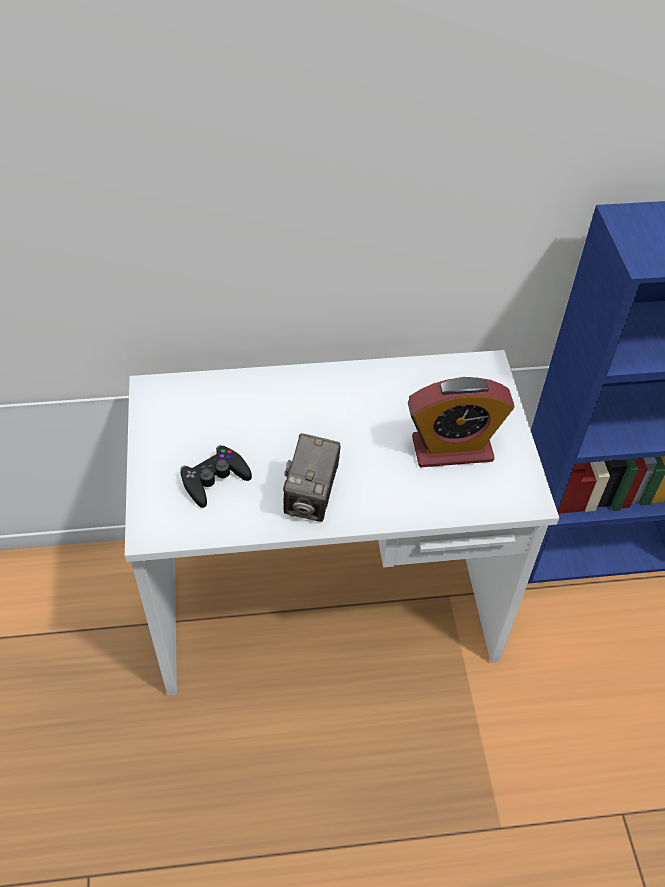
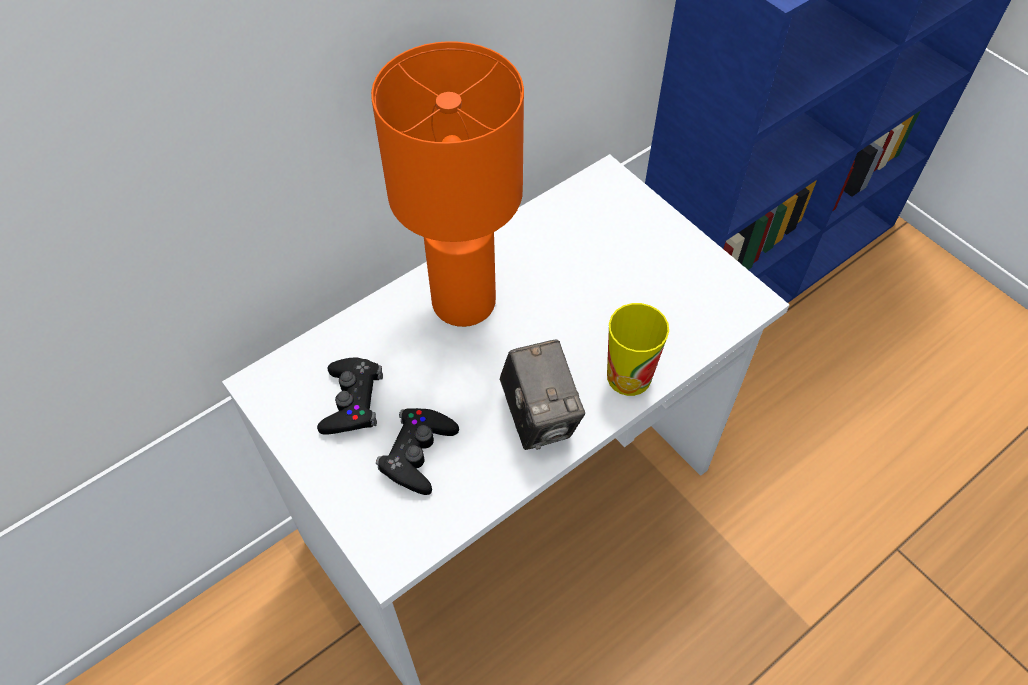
camera: 30 degrees left, 5 degrees up
(198, 427) = (352, 401): none -> black game controller
(316, 400) = (462, 302): none -> orange table lamp
(394, 505) = (629, 376): none -> cup
(452, 449) = (639, 285): alarm clock -> none

